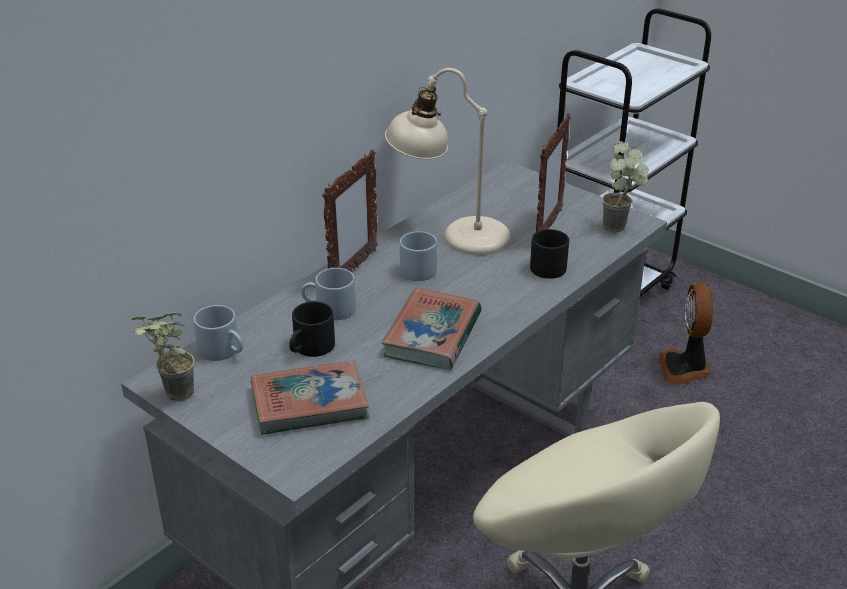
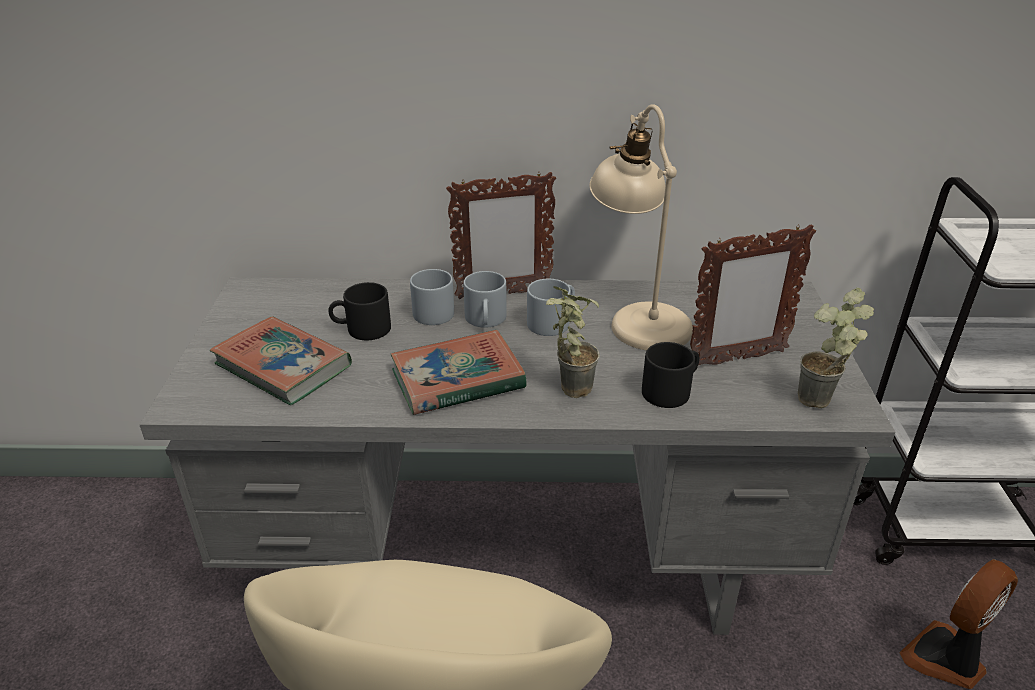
camera: 50 degrees right, 0 degrees up
(171, 396) = (232, 302): potted plant -> potted plant (567, 386)
(224, 351) = (314, 295): grey mug -> grey mug (486, 320)

